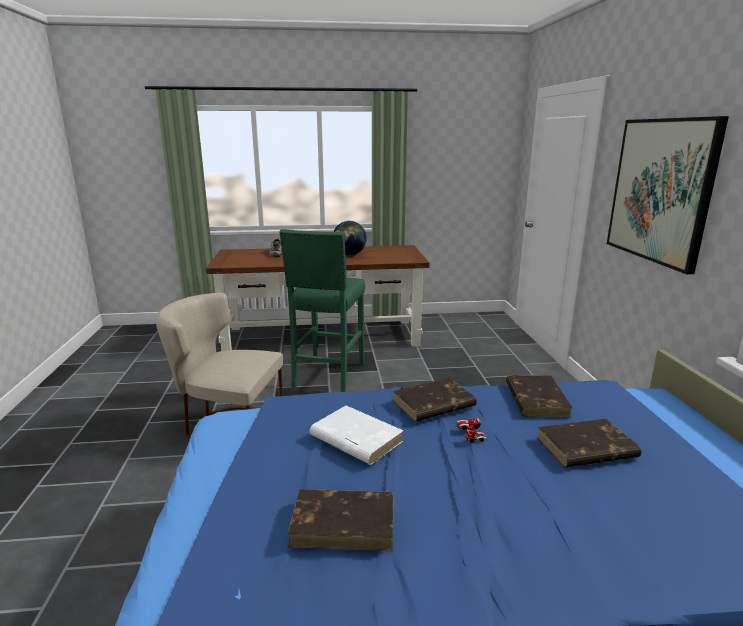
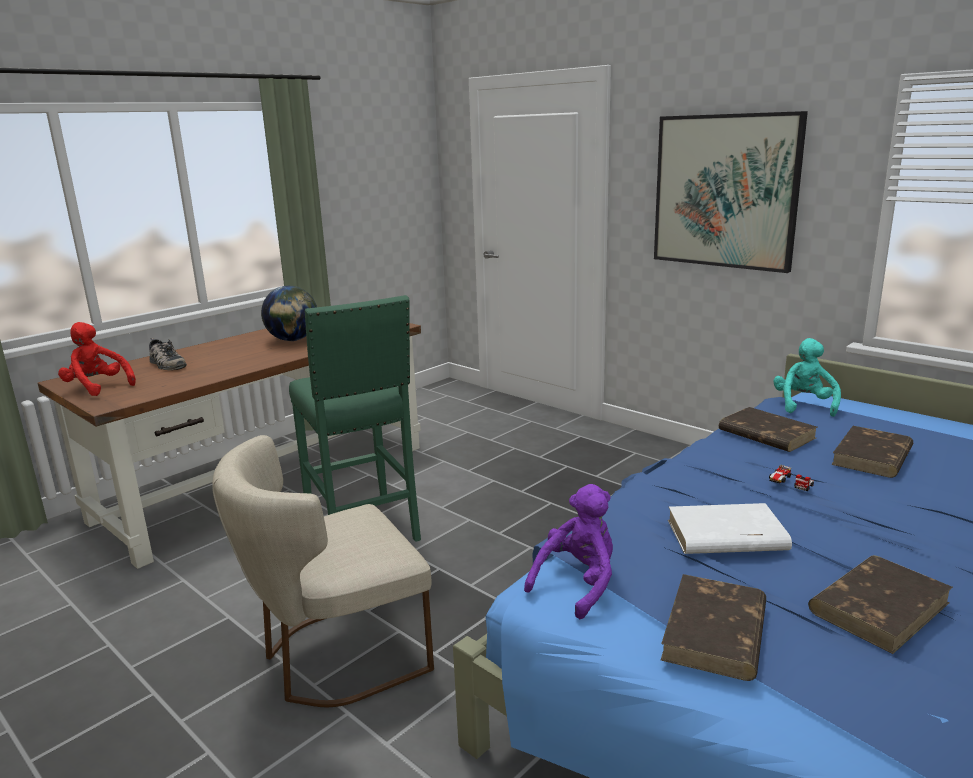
camera: 40 degrees left, 0 degrees up
(232, 257) = (97, 387): none -> red plush toy
(247, 423) = (578, 584): none -> purple plush toy
(433, 404) = (710, 473): brown book -> brown book (715, 632)
(622, 394) = (804, 405): none -> turquoise plush toy

